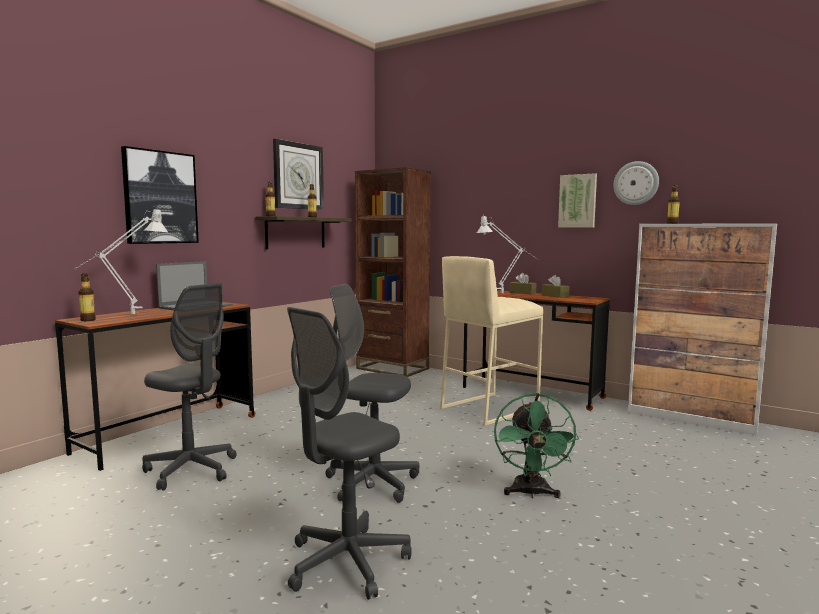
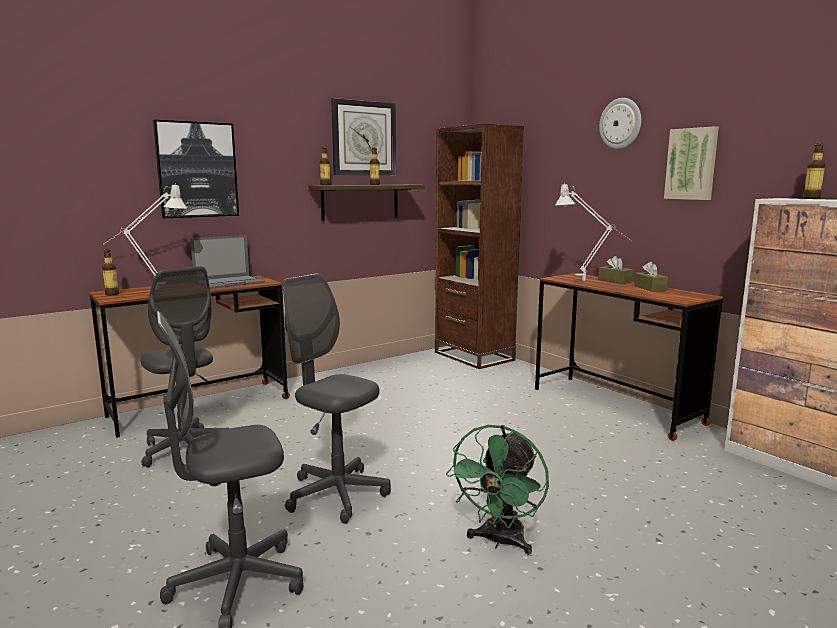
camera: 20 degrees right, 5 degrees up
(488, 408) = (542, 420): beige stool -> none
(636, 183) = (770, 139): wall clock -> wall clock (620, 123)

